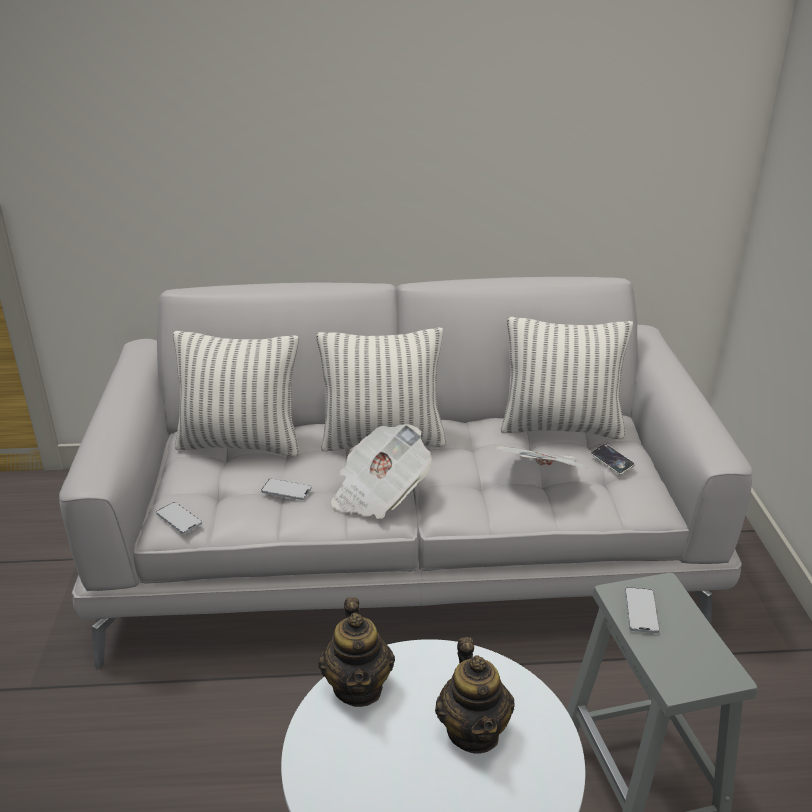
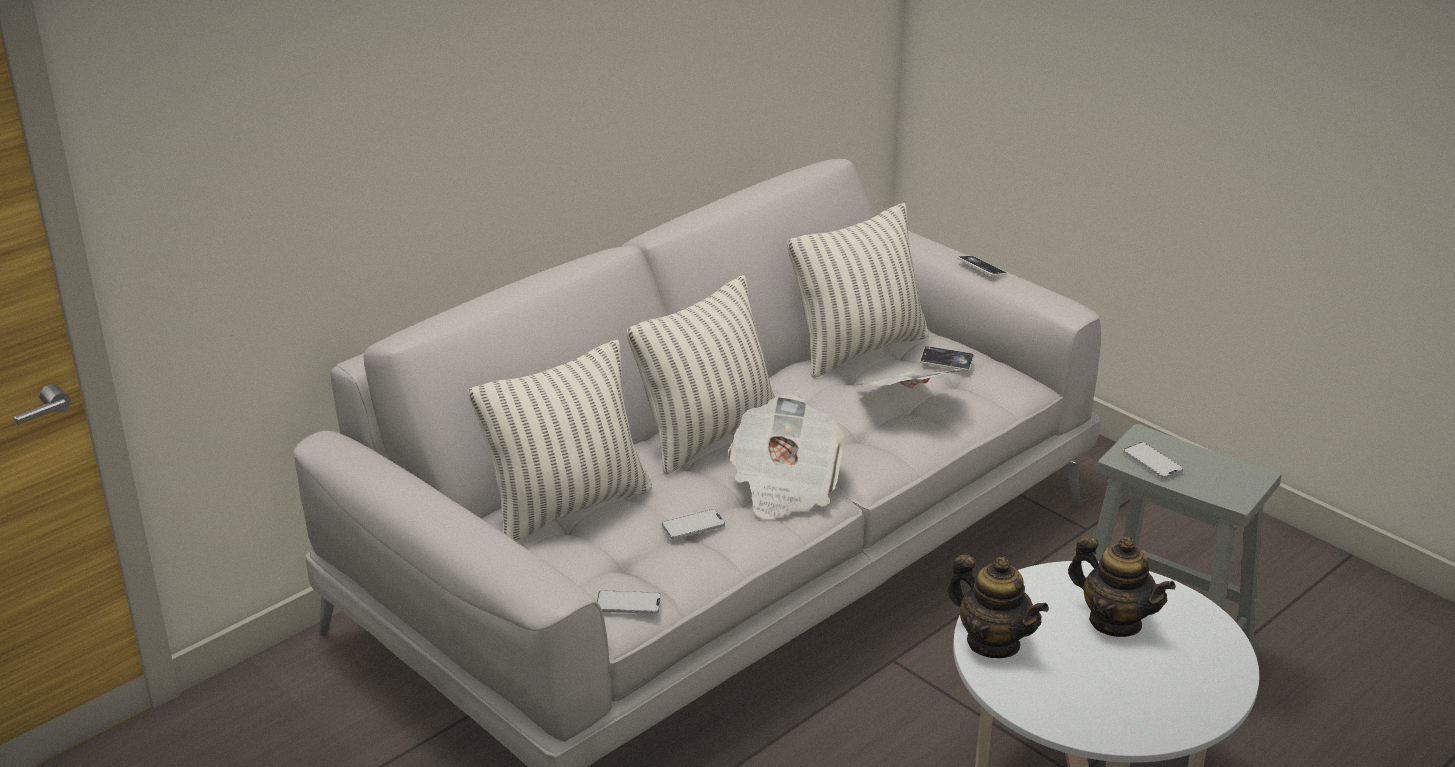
camera: 40 degrees left, 0 degrees up
(688, 400) = (982, 269): none -> phone

